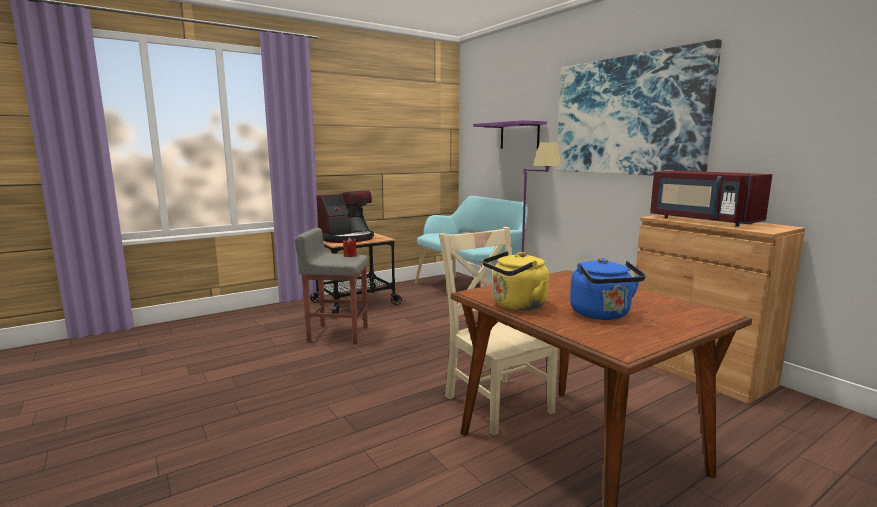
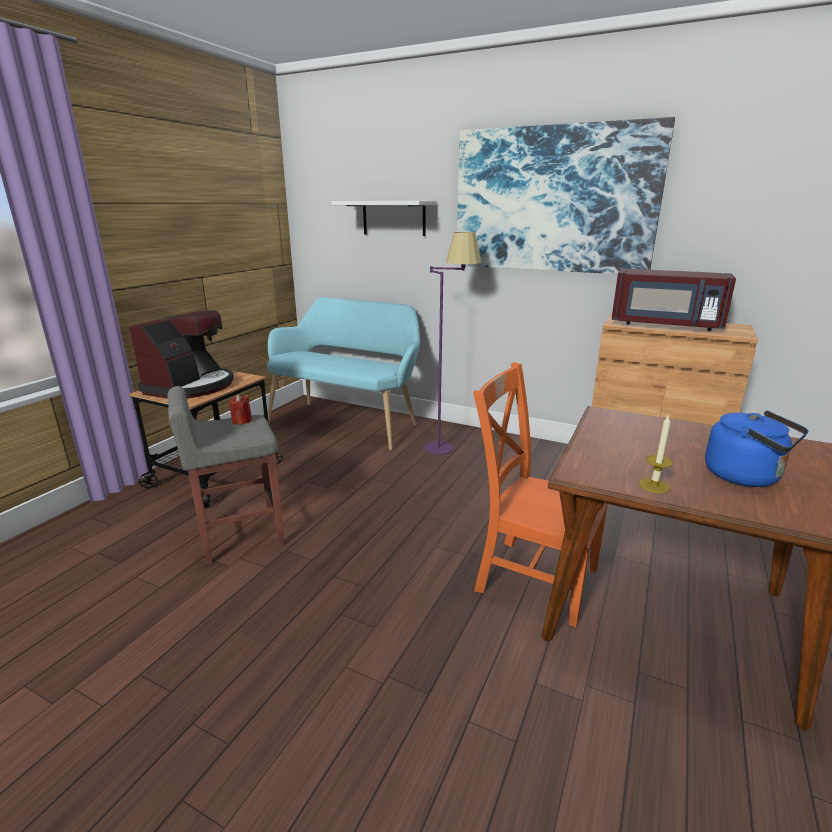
camera: 30 degrees left, 10 degrees up
(496, 402) = (531, 577): beige chair -> orange chair
(516, 305) = (654, 486): yellow kettle -> candle
(519, 135) = (394, 218): purple shelf -> white shelf

